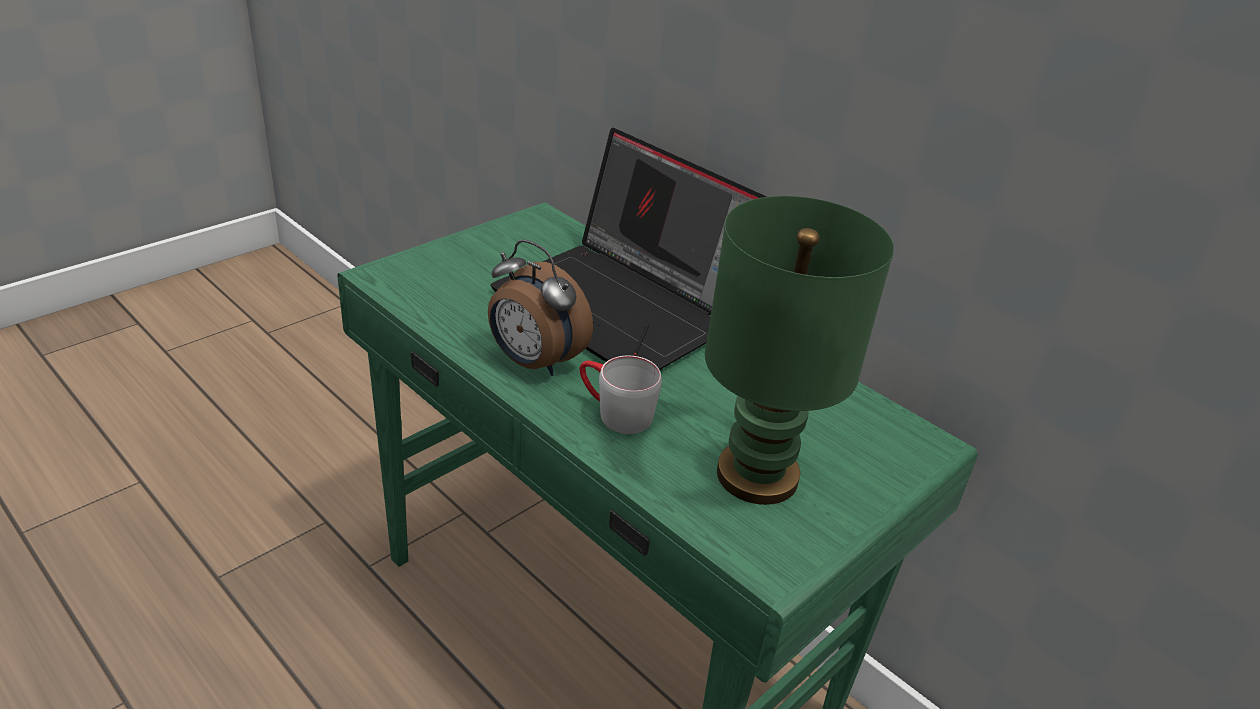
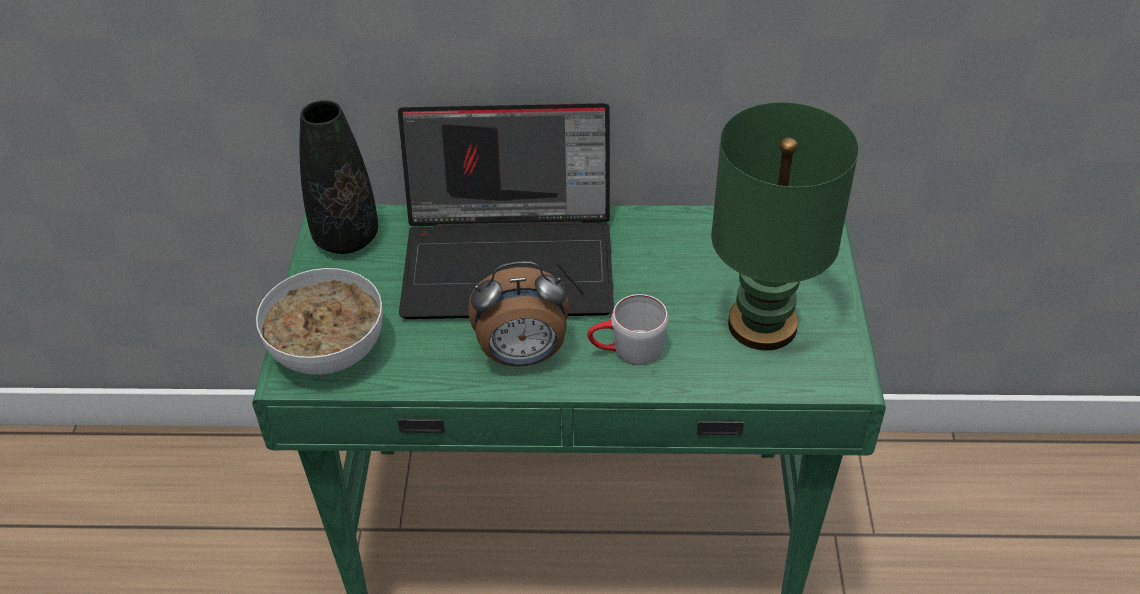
camera: 40 degrees left, 10 degrees up
(420, 277) = (327, 351): none -> bowl
(535, 230) = (346, 238): none -> black vase

